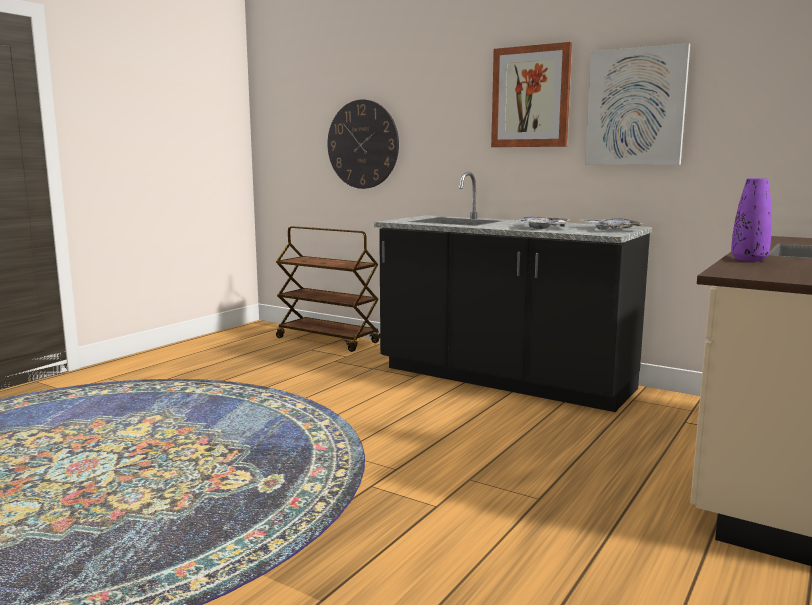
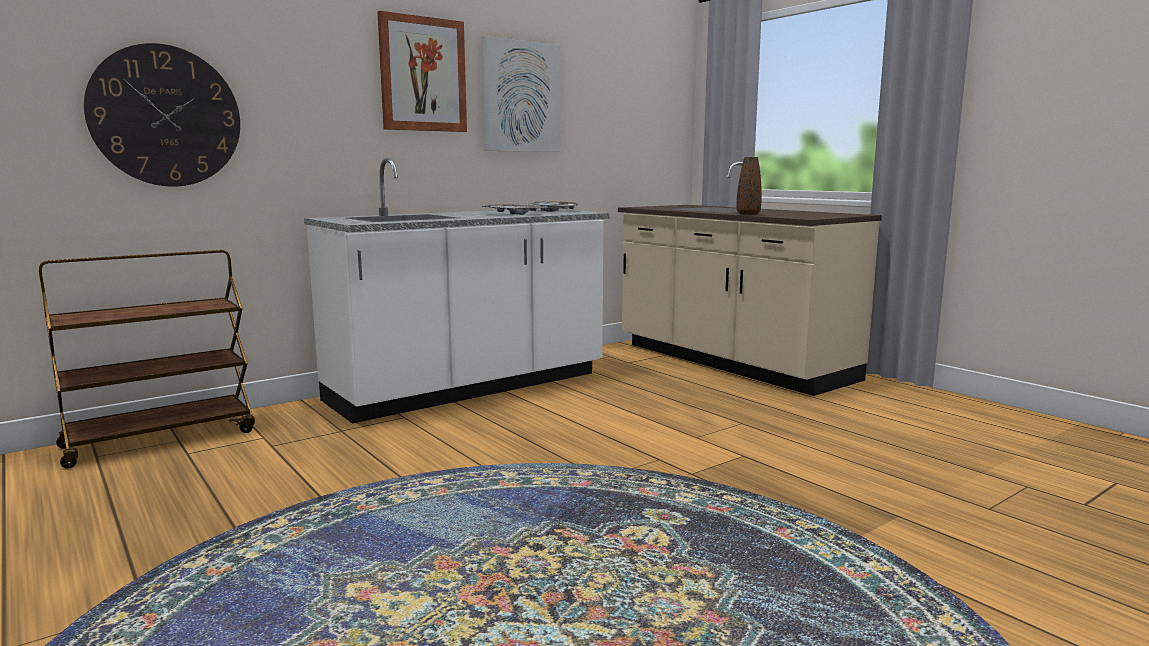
camera: 70 degrees left, 0 degrees up
(503, 380) = (469, 388): black counter -> white counter
(749, 259) = (748, 214): purple vase -> brown vase

